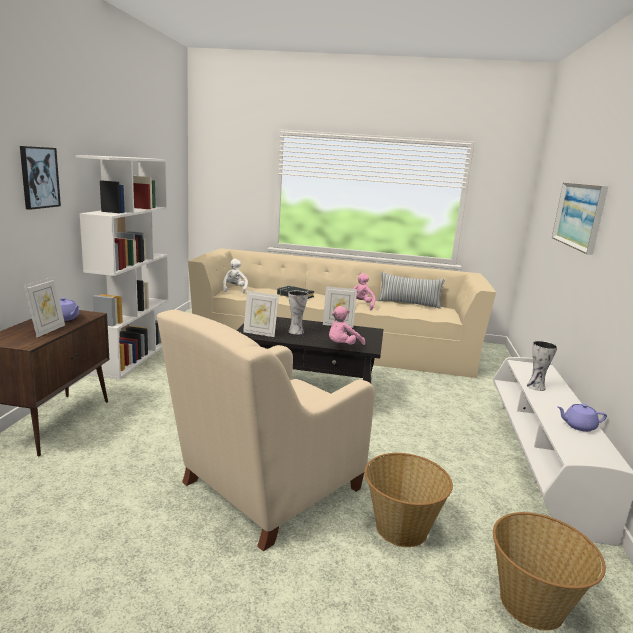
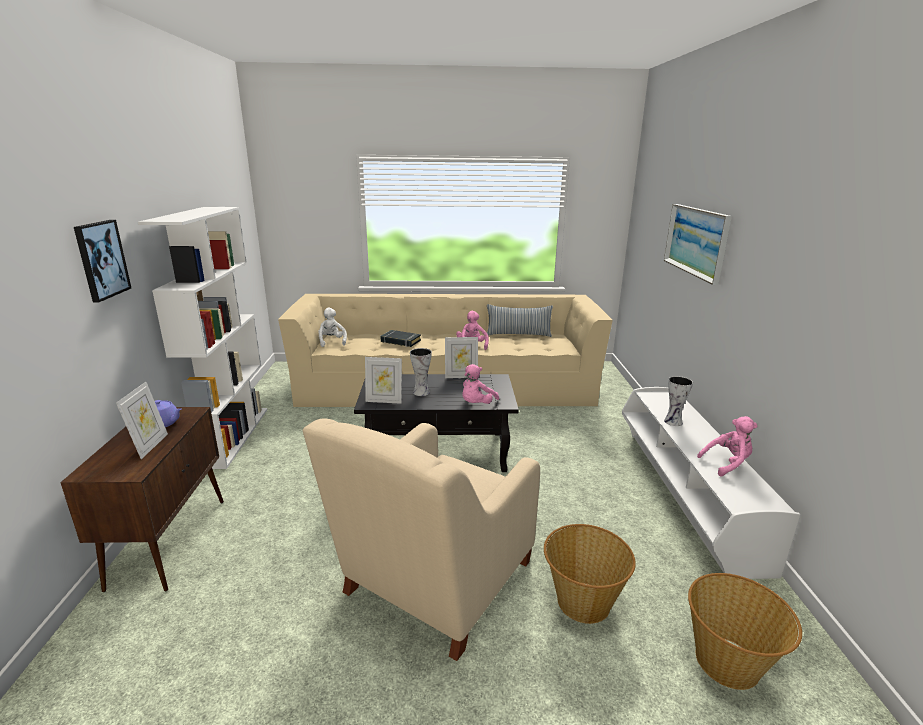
camera: 10 degrees left, 5 degrees up
(578, 426) = (727, 464): purple teapot -> pink plush toy

